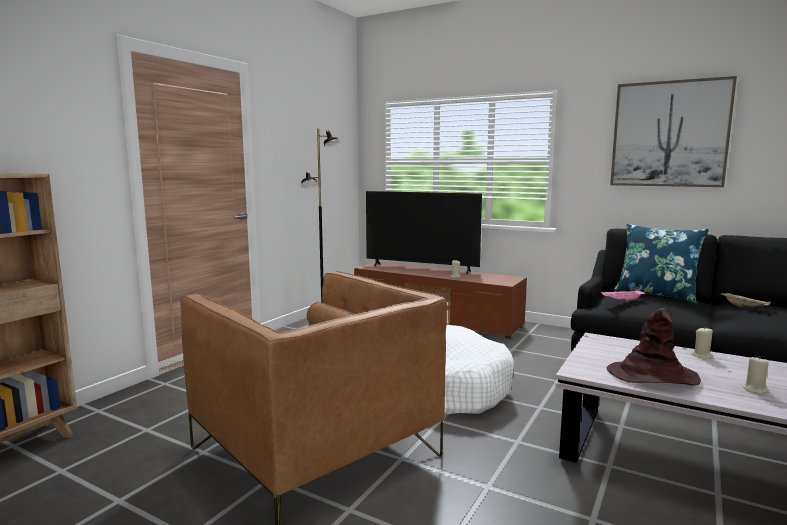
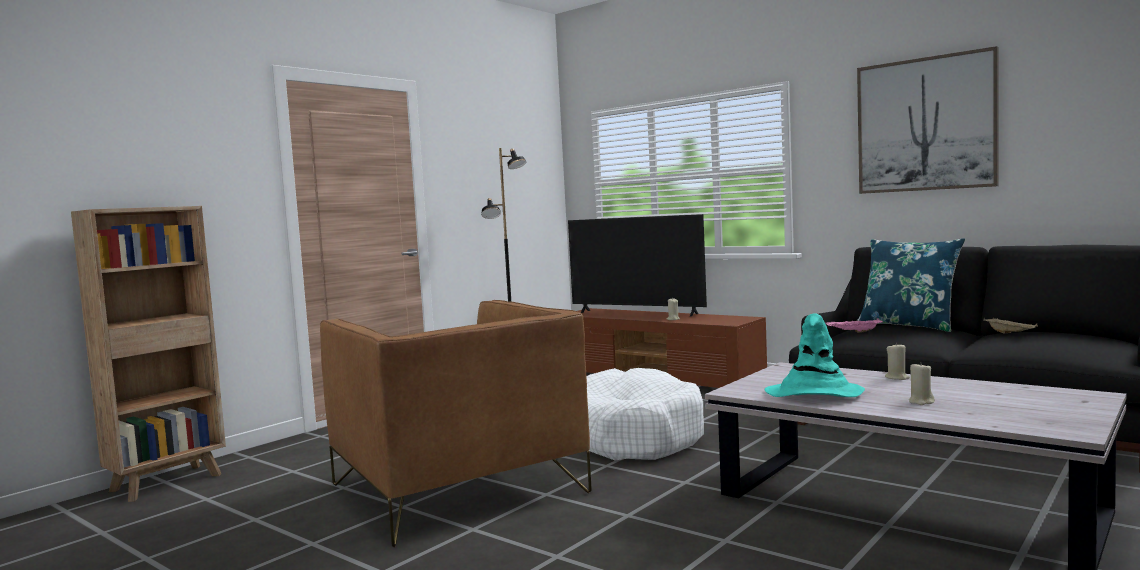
camera: 10 degrees right, 5 degrees down
(652, 376) = (814, 393): brown hat -> turquoise hat

